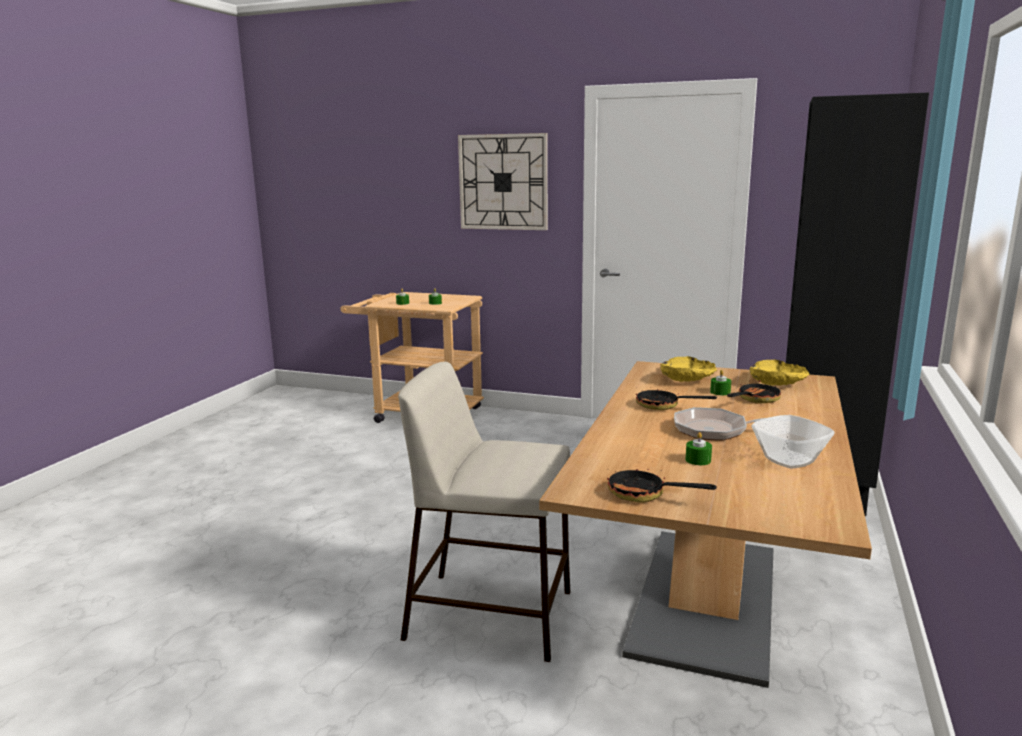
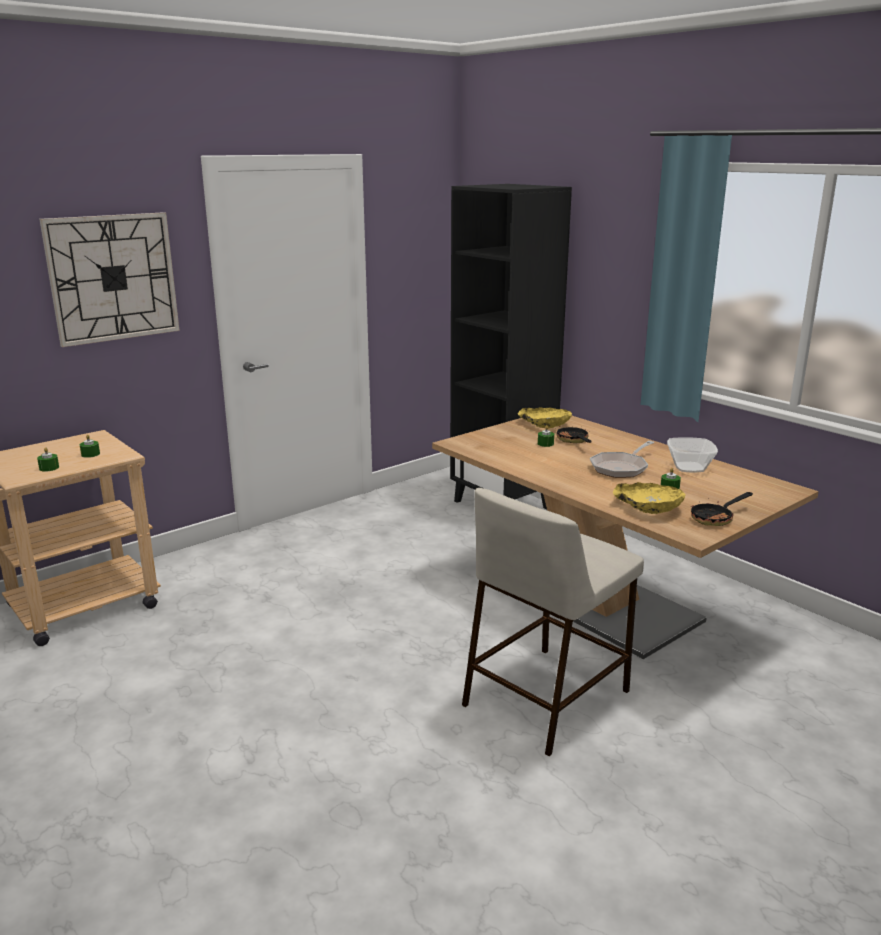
camera: 60 degrees left, 5 degrees up
(663, 406) = (555, 466): frying pan -> none
(687, 378) = (502, 442): yellow bowl -> yellow bowl (649, 507)

